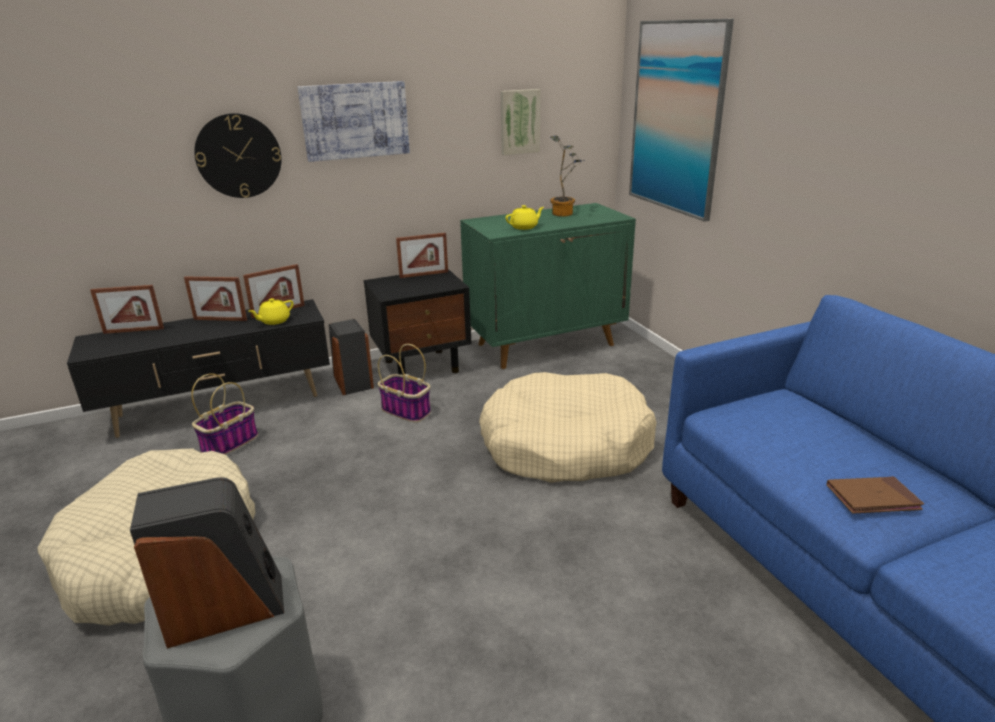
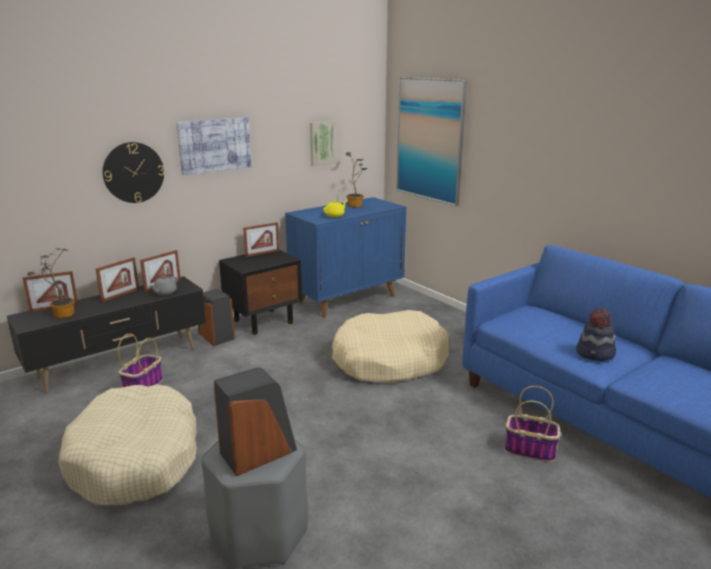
camera: 15 degrees left, 5 degrees down
(134, 340) = (61, 314): none -> potted plant
(220, 319) = (120, 295): picture frame -> picture frame turned 45 degrees counterclockwise
(274, 321) = (165, 293): yellow teapot -> grey teapot
(407, 411) = (268, 351): basket -> basket (530, 450)
(546, 344) = (348, 299): green cabinet -> blue cabinet
(872, 498) = (595, 354): brown book -> hat

